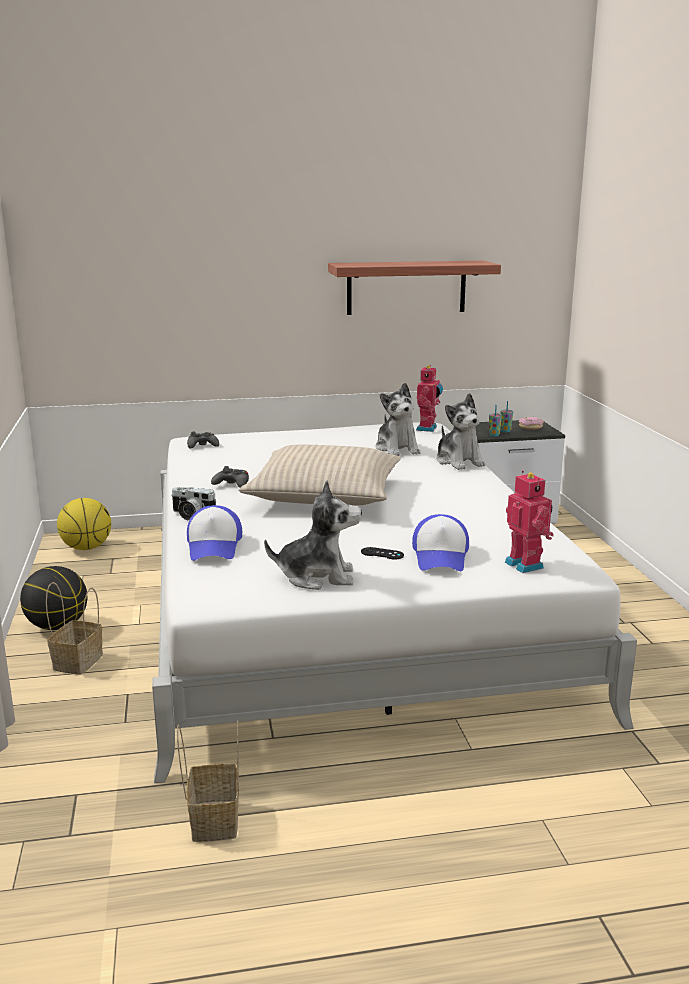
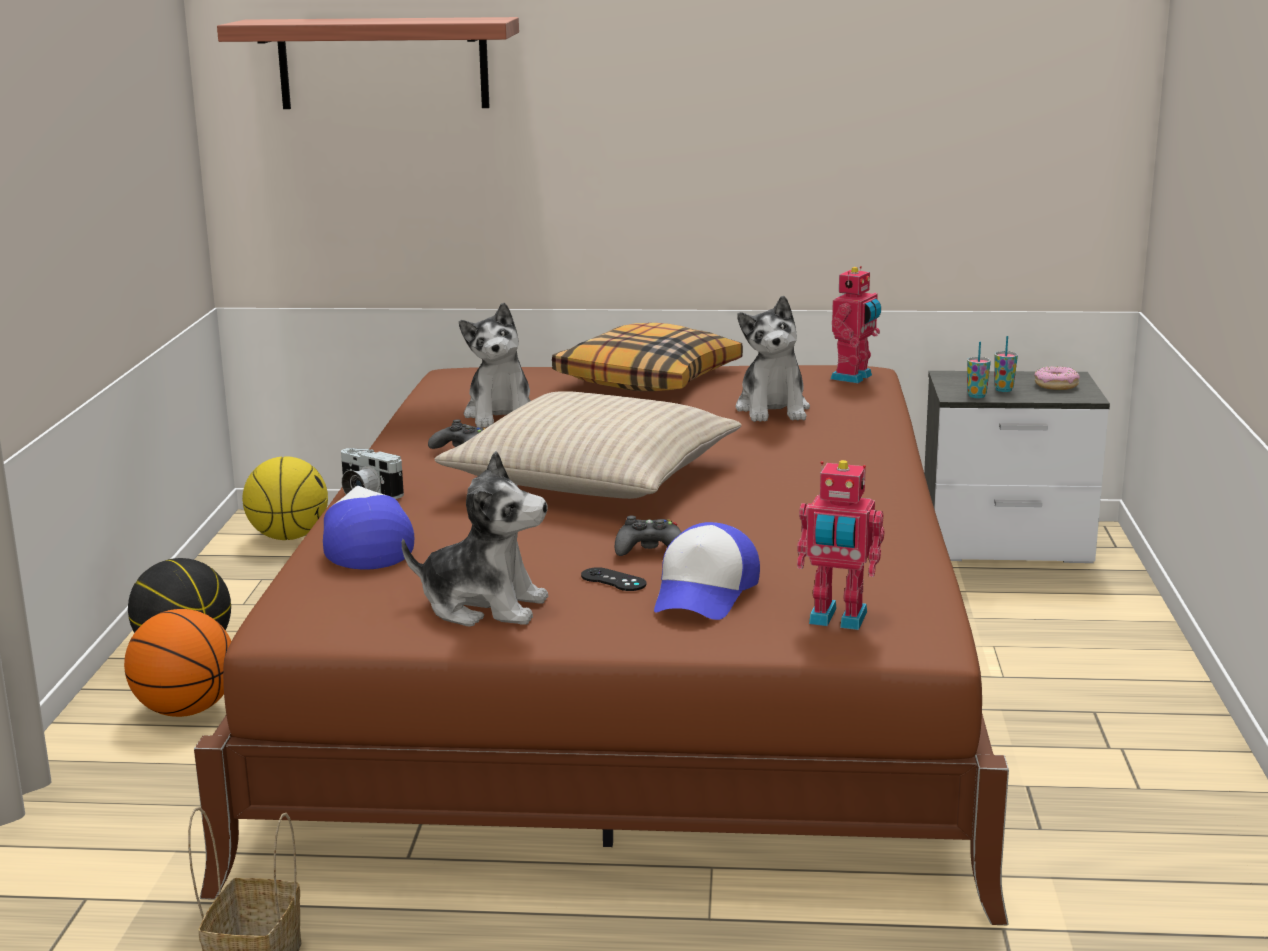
camera: 15 degrees right, 0 degrees up
(78, 663) = (186, 710): basket -> basketball
(202, 446) = (465, 384): black game controller -> black game controller (649, 549)
(214, 546) = (364, 545): cap -> cap turned 150 degrees clockwise
(310, 436) = (649, 379): none -> pillow
(344, 606) = (636, 668): white bed -> brown bed
(406, 287) = (838, 129): shelf -> shelf (383, 63)
(459, 461) = (867, 438): plush toy -> plush toy (501, 415)
(526, 564) = (837, 619): toy robot -> toy robot turned 120 degrees clockwise

